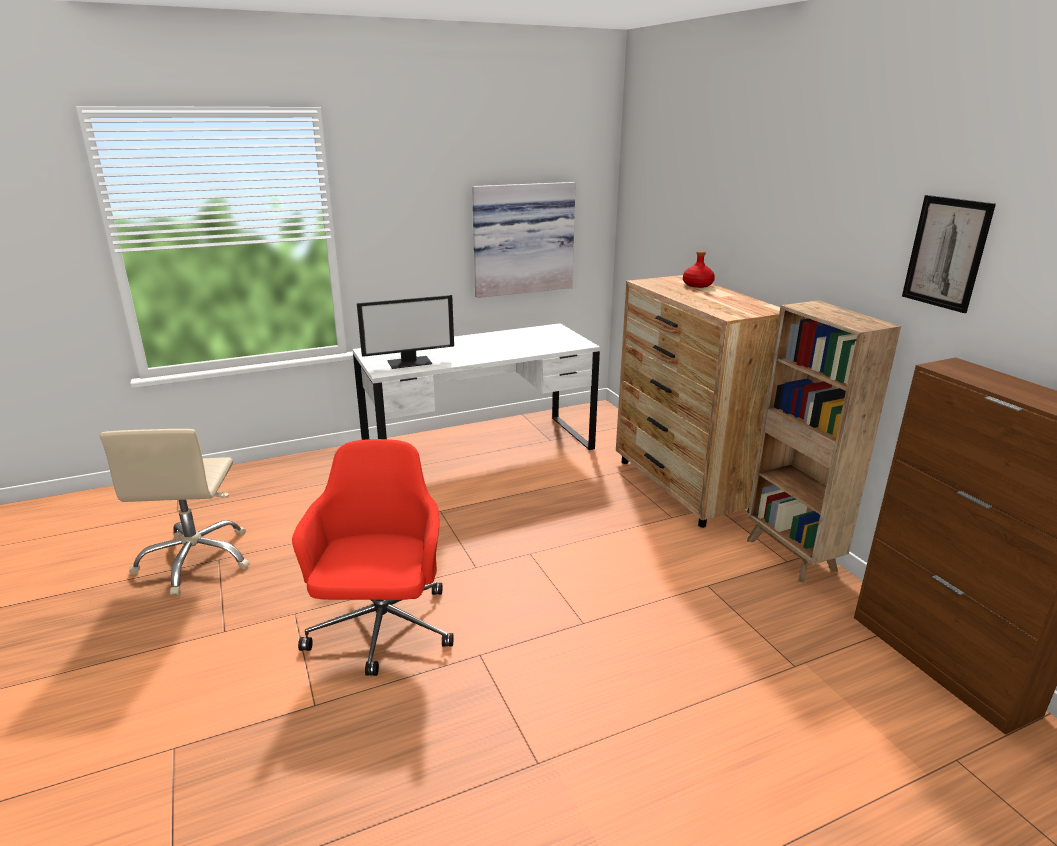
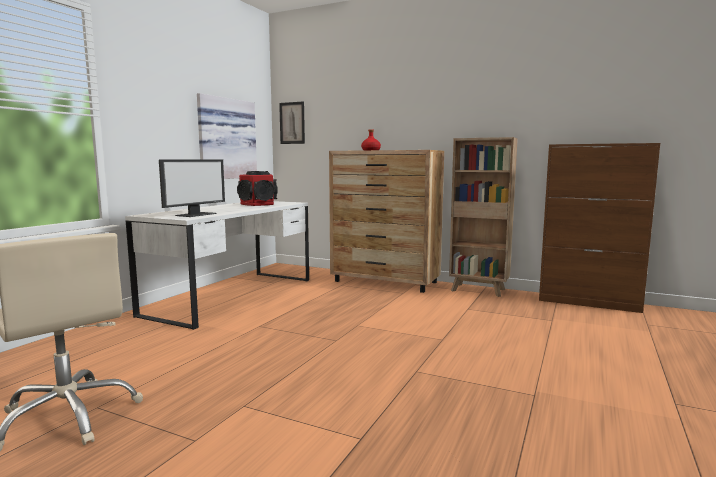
camera: 40 degrees left, 15 degrees down
(382, 630) = (332, 386): red office chair -> none
(532, 340) = (258, 204): none -> speaker
(946, 253) = (532, 98): picture -> picture (292, 123)

